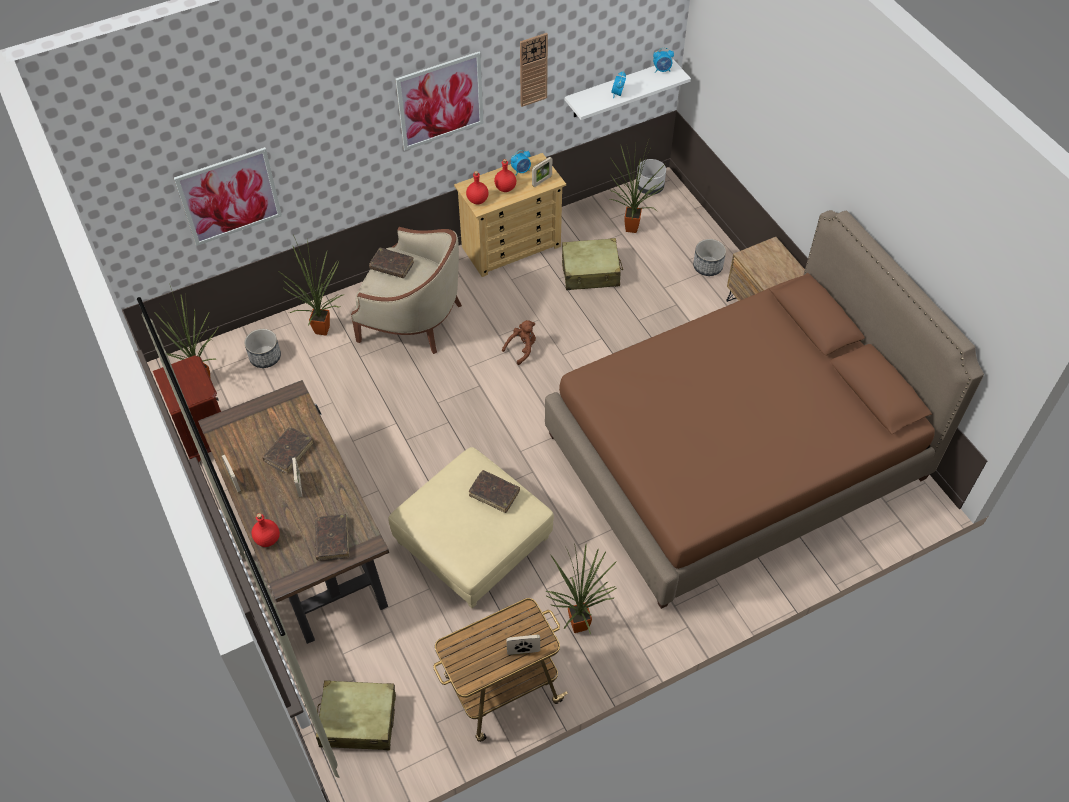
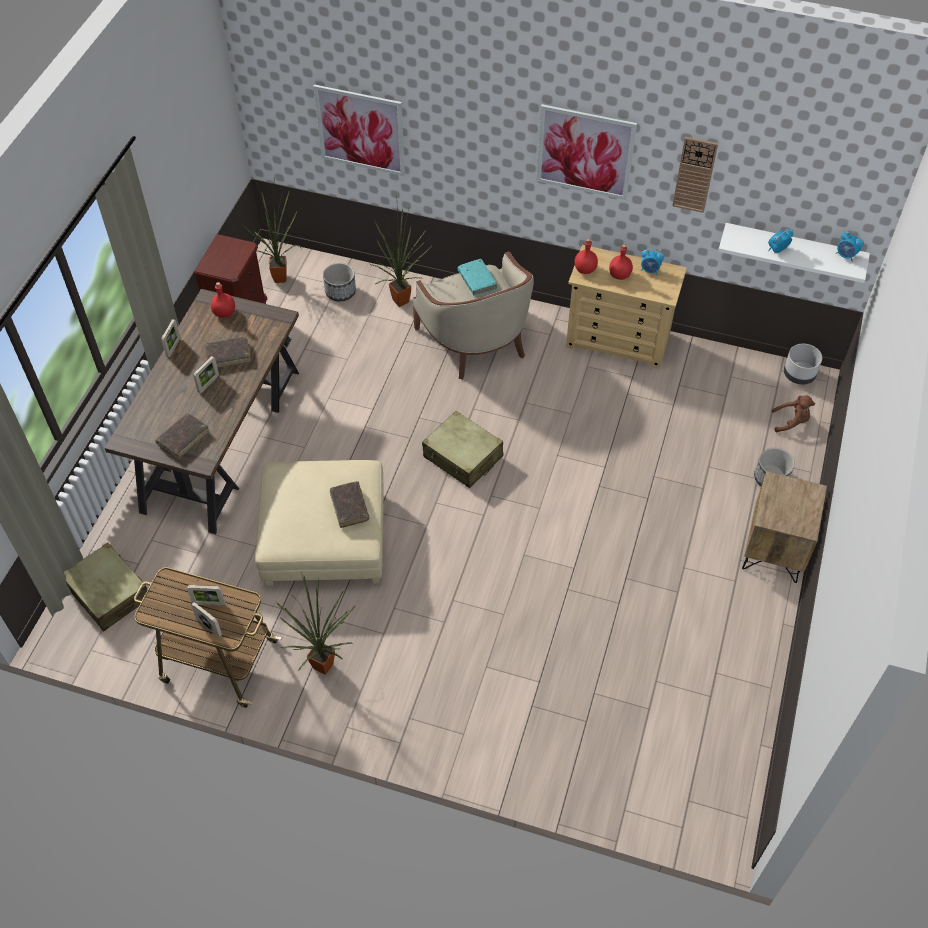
camera: 45 degrees right, 0 degrees up
(267, 538) = (147, 403): red bottle -> red bottle (225, 313)
(392, 266) = (477, 281): brown book -> turquoise book
(522, 349) = (530, 426): brown plush toy -> brown plush toy (791, 422)
(542, 181) = (657, 290): picture frame -> picture frame (209, 603)
(590, 272) = (660, 407): beige suitcase -> beige suitcase (463, 457)
(630, 230) = (737, 399): potted plant -> none
(735, 456) = (601, 649): brown bed -> none

